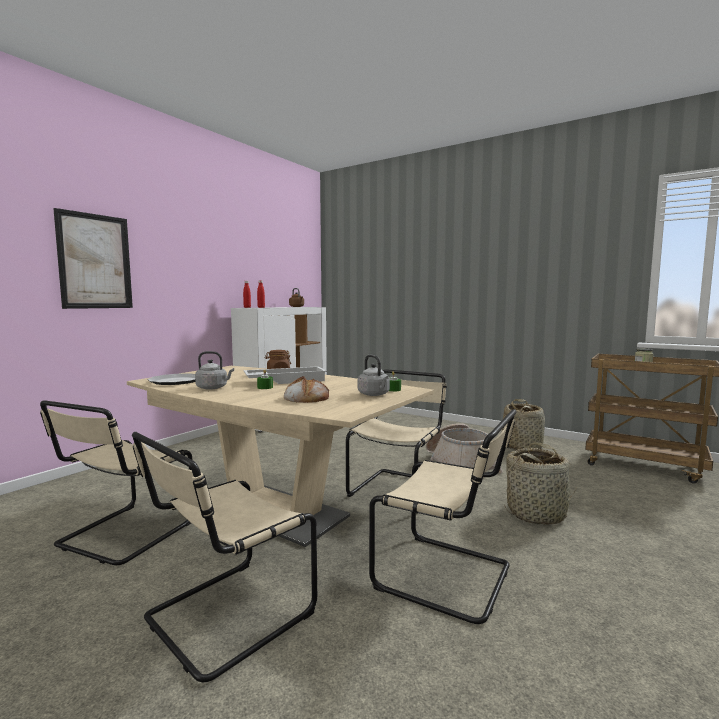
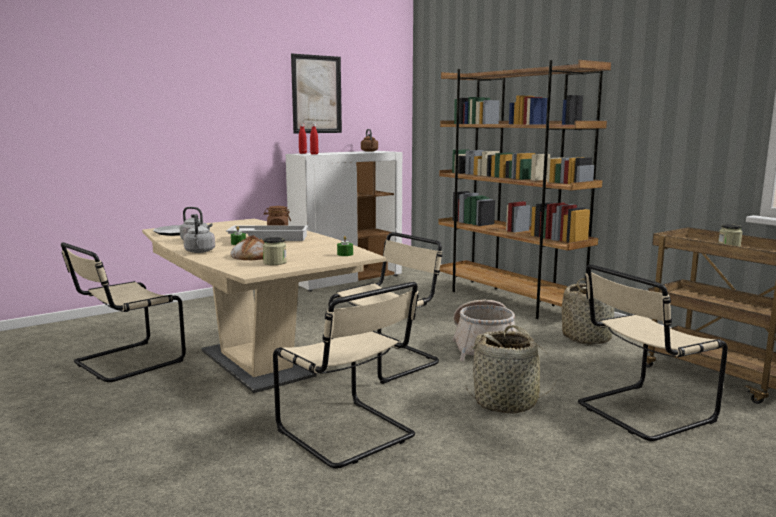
camera: 20 degrees right, 5 degrees up
(95, 261) = (140, 111): picture -> picture (316, 94)
(224, 617) = (152, 427): beige chair -> beige chair (640, 413)
(344, 402) = (275, 262): none -> jar
(374, 394) = (317, 257): grey kettle -> grey kettle (199, 252)
(431, 423) = (508, 300): none -> brown bookcase

